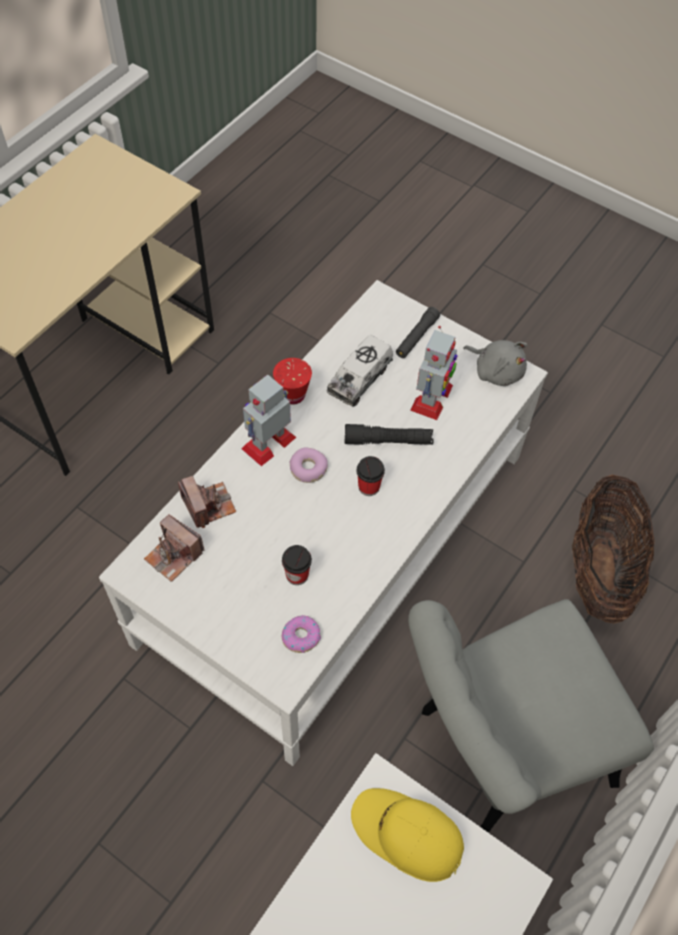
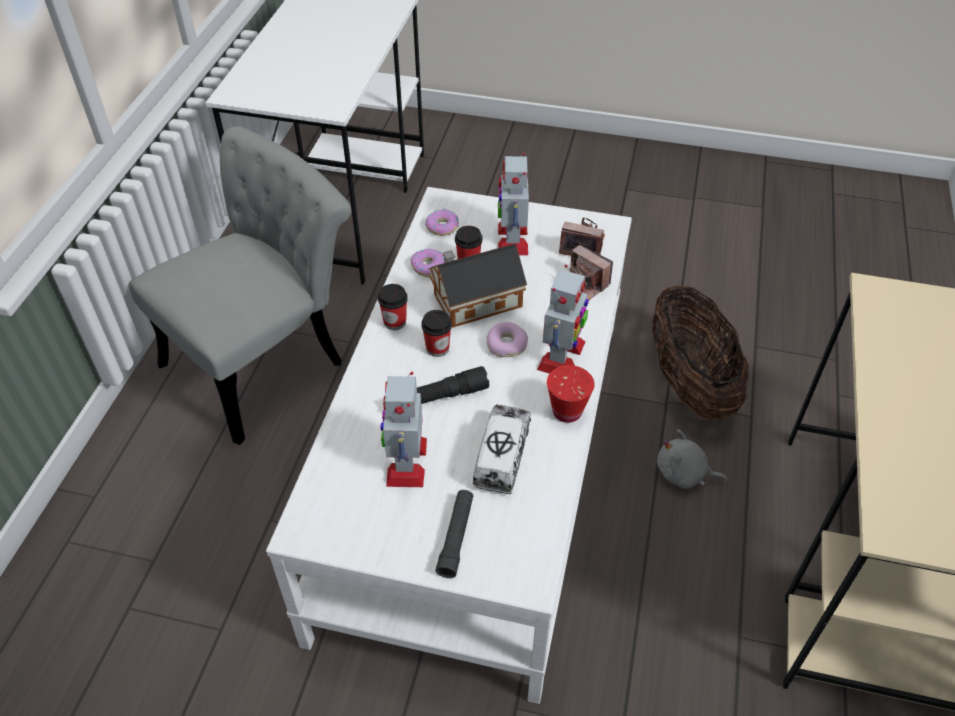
camera: 160 degrees right, 10 degrees down
(237, 591) = (512, 239): none -> toy robot
(314, 526) = (474, 301): none -> toy house
(339, 584) = (428, 267): none -> donut
(396, 528) = (395, 322): none -> cup
(406, 834) = (309, 96): yellow cap -> none
(496, 371) = (335, 525): grey plush toy -> grey plush toy (684, 474)
(600, 569) = (182, 541): basket -> basket (689, 383)

